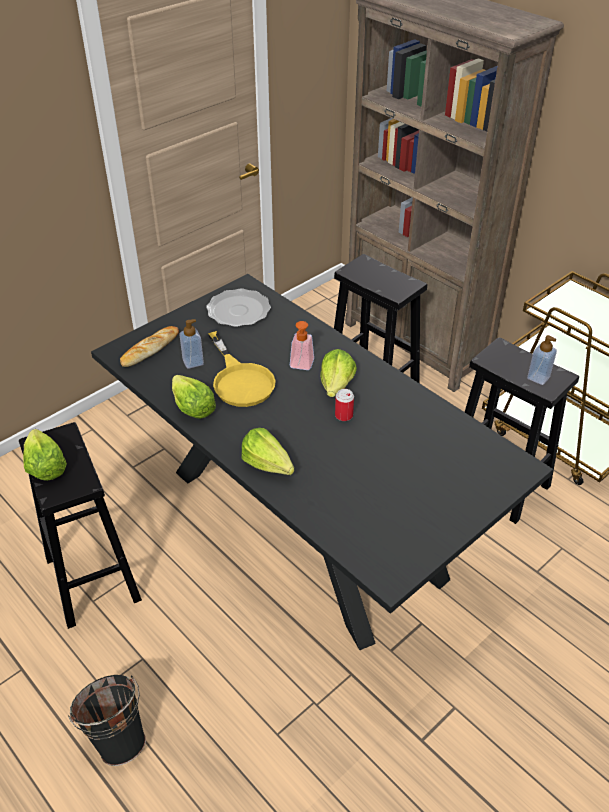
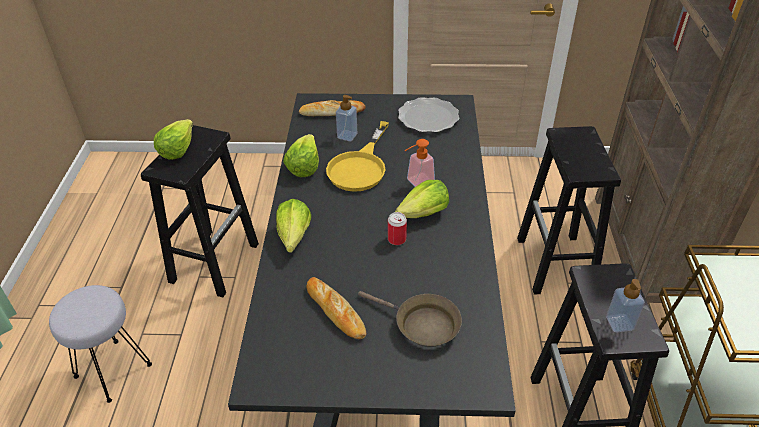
camera: 45 degrees right, 0 degrees up
(117, 737) = (114, 369): black bucket -> grey stool
(373, 493) = (335, 311): none -> bread
(438, 460) = (422, 325): none -> brown frying pan

